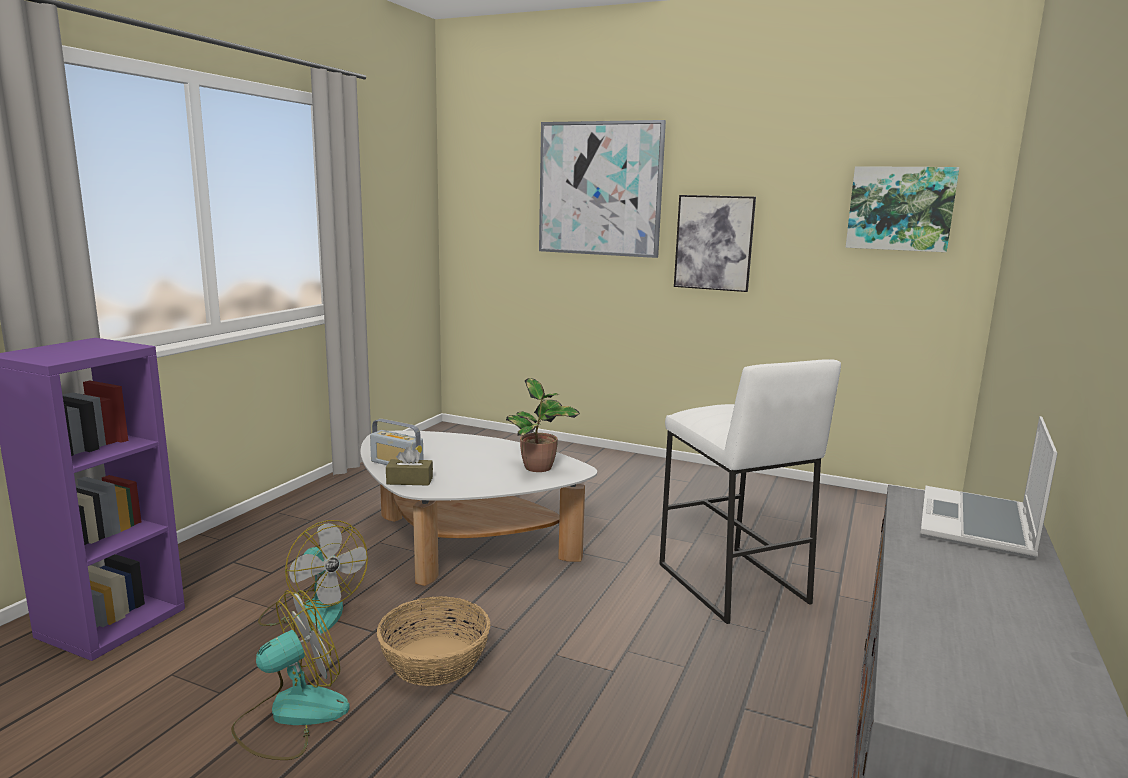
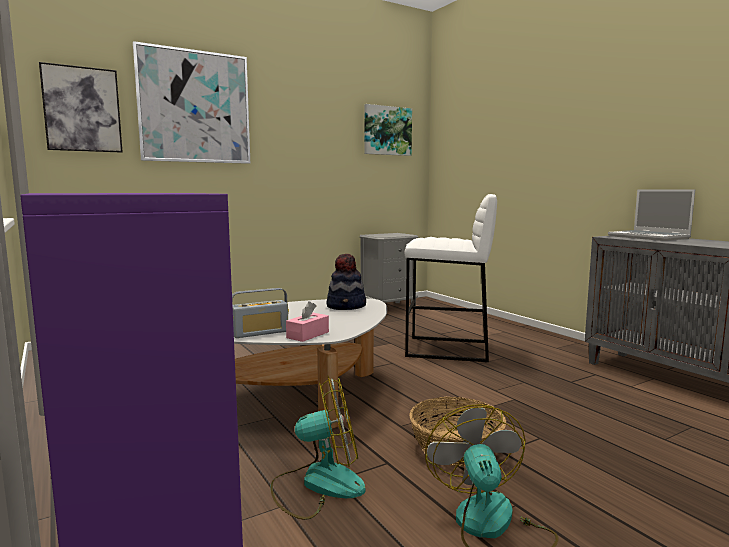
camera: 55 degrees left, 5 degrees down
(409, 481) = (308, 335): brown tissue box -> pink tissue box
(539, 468) = (347, 306): potted plant -> hat
(714, 243) = (288, 152): picture -> picture (82, 109)
(841, 499) = (389, 307): none -> grey nightstand

